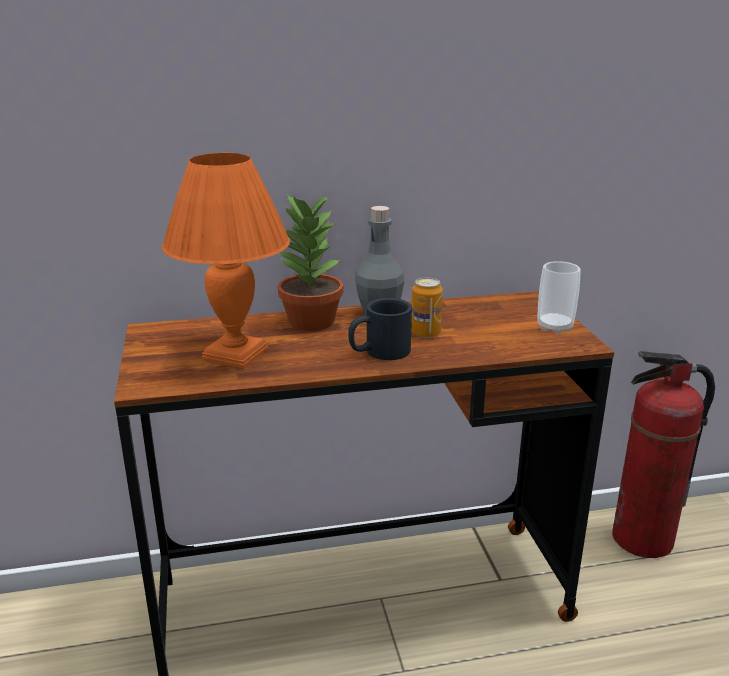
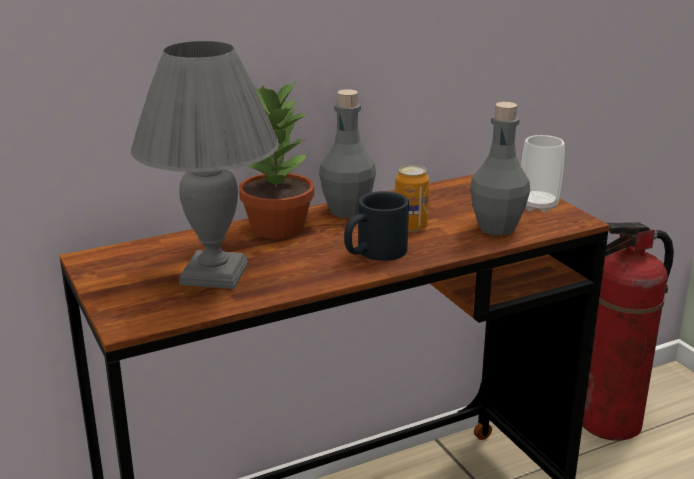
camera: 15 degrees left, 0 degrees up
(233, 354) = (212, 274): orange table lamp -> grey table lamp
(503, 343) = (496, 228): none -> grey bottle

